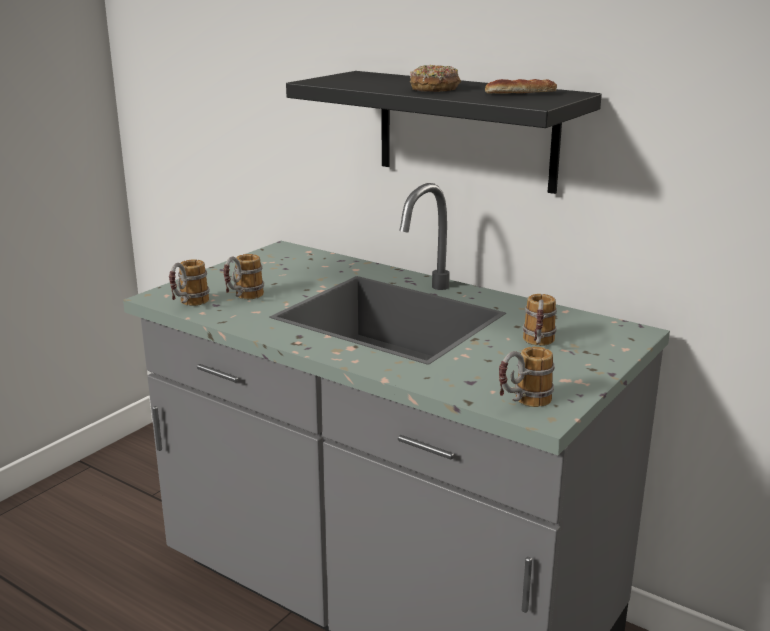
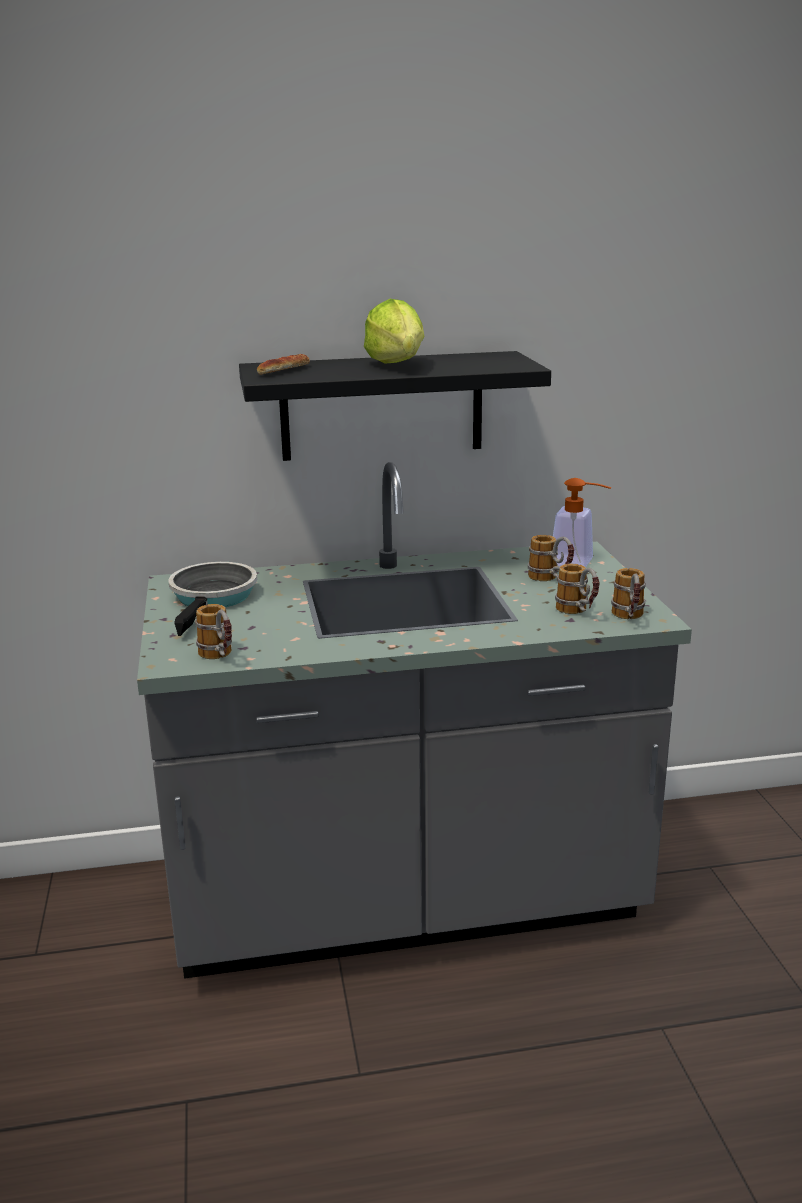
camera: 45 degrees left, 0 degrees up
(242, 299) = (255, 634): mug -> mug (578, 613)
(276, 267) = (212, 599): none -> frying pan
(434, 88) = (397, 368): donut -> lettuce
(520, 94) = (478, 361): bread -> bread (284, 371)
(599, 342) = (579, 564): none -> soap dispenser

